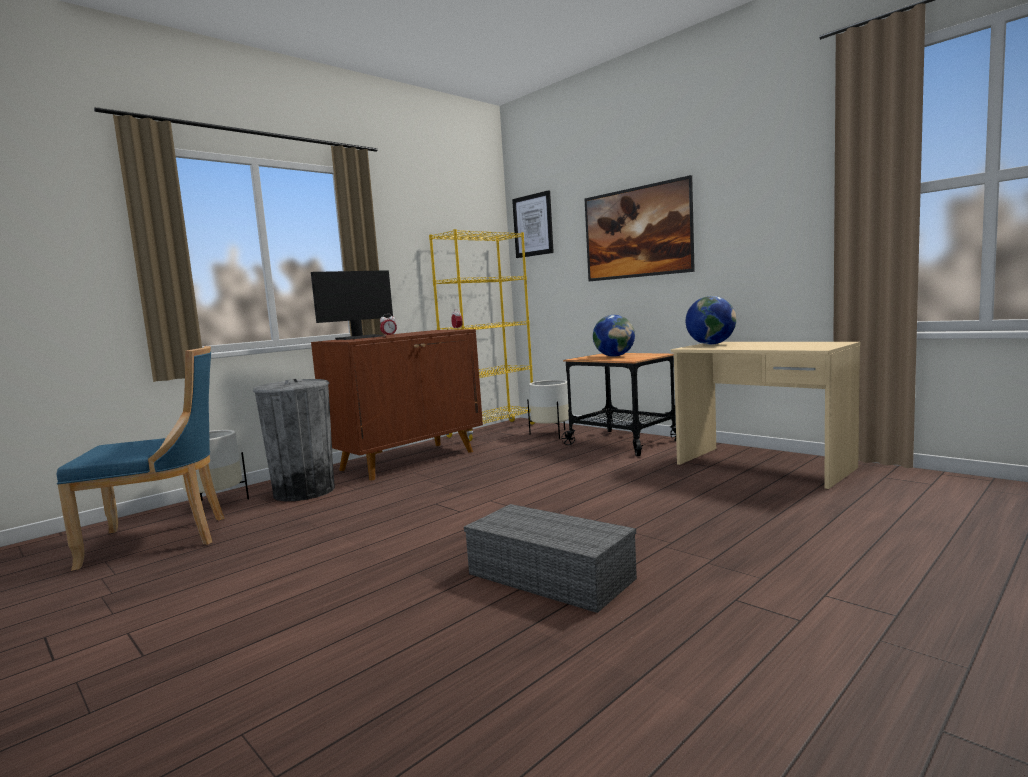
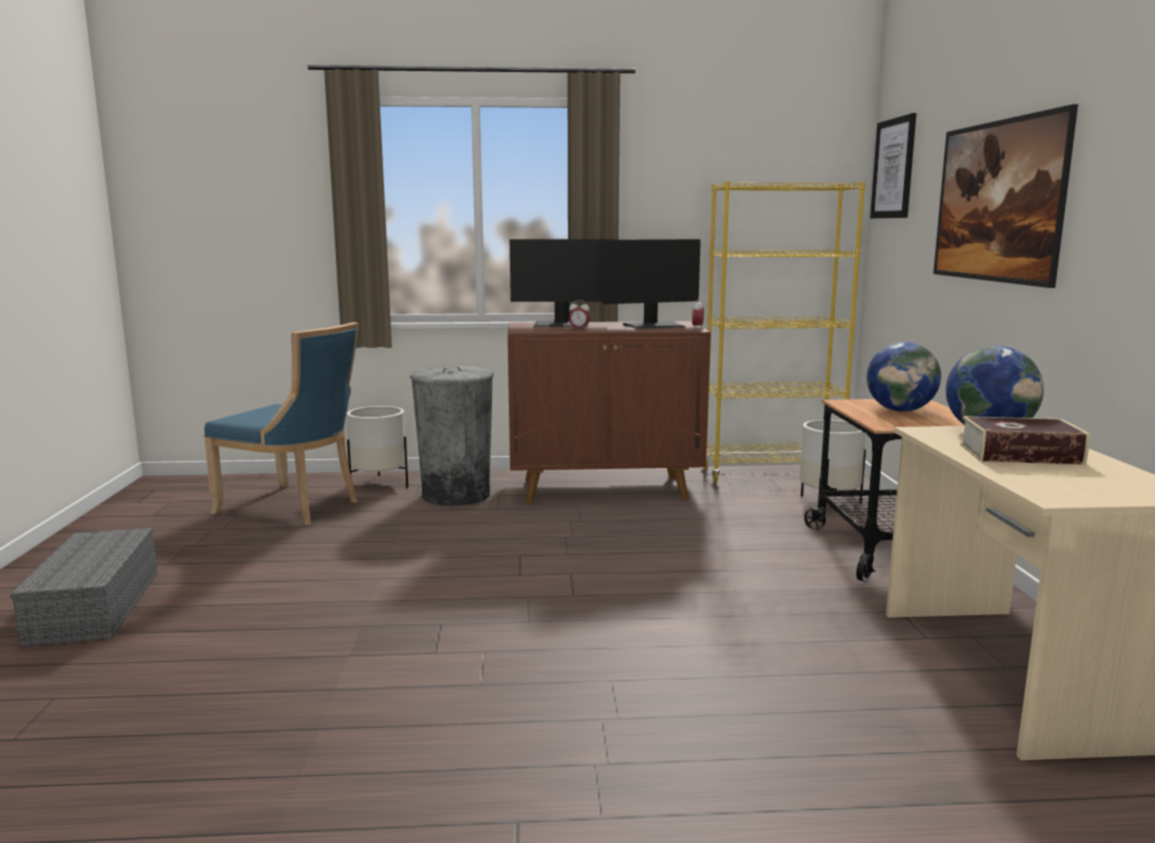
camera: 40 degrees right, 5 degrees up
(426, 331) = (654, 326): none -> monitor
(553, 576) = (436, 690): grey storage box -> grey storage box (96, 607)
(751, 345) = (1020, 454): none -> book

